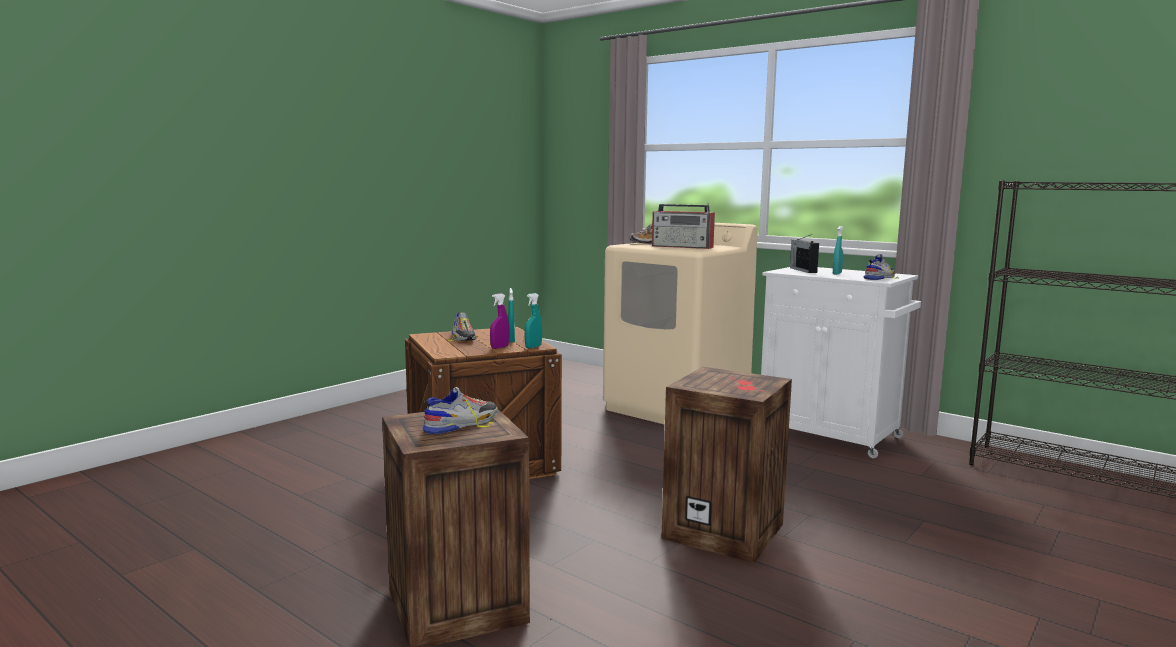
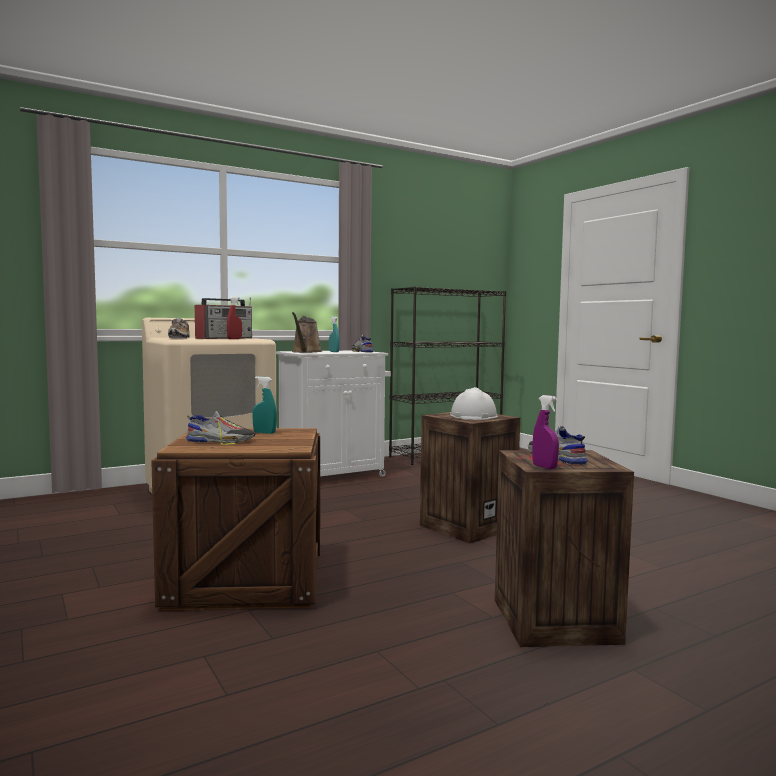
camera: 70 degrees left, 5 degrees down
(499, 347) = (290, 436): purple spray bottle -> purple spray bottle (544, 467)
(533, 347) = (303, 431): turquoise spray bottle -> none
(670, 248) = (234, 339): none -> red spray bottle
(728, 383) = (473, 416): none -> white hard hat
(803, 270) = (306, 352): radio -> brown watering can

